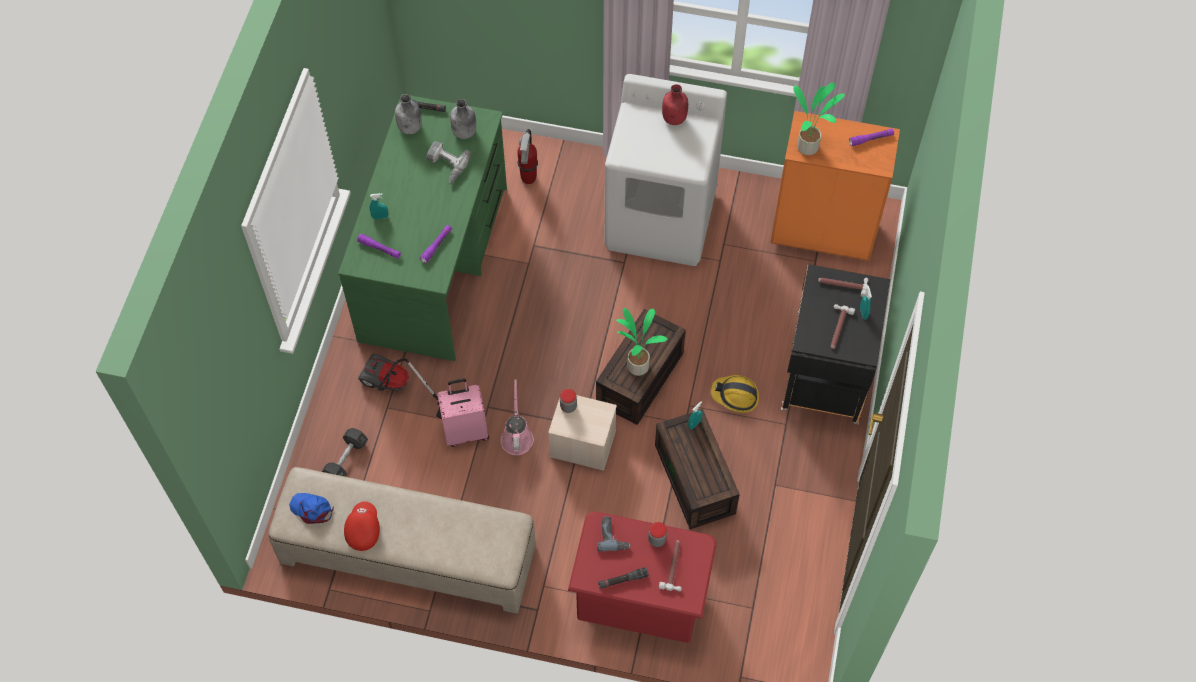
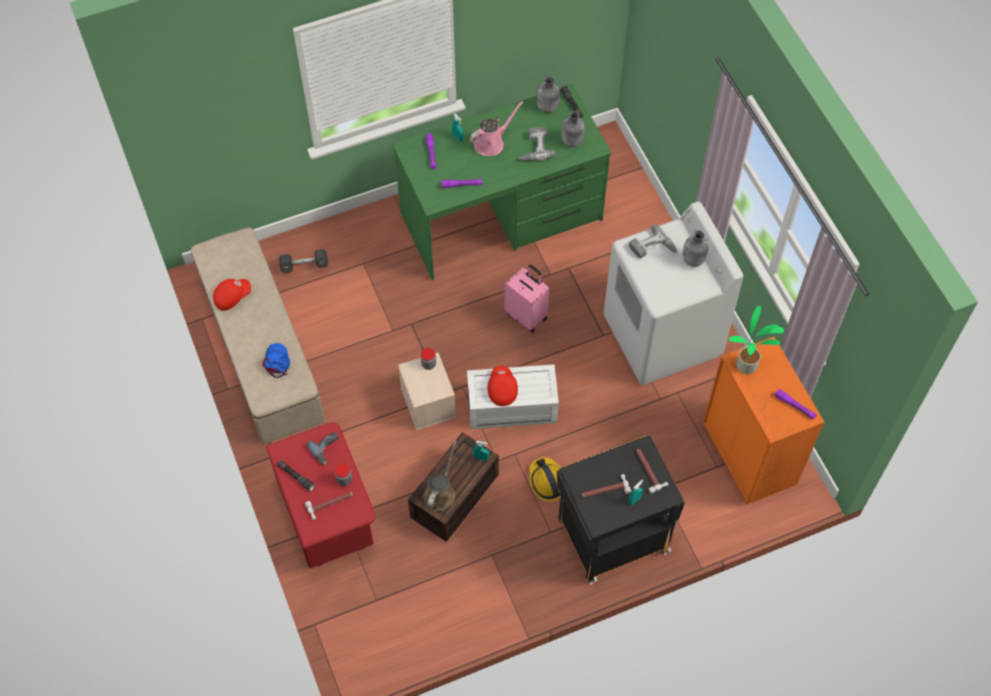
camera: 55 degrees right, 0 degrees up
(312, 509) = (226, 258): blue cap -> blue cap (277, 361)
(397, 388) = (382, 259): vacuum cleaner -> none
(466, 431) = (381, 322): pink suitcase -> pink suitcase (527, 315)
(517, 436) = (401, 357): pink watering can -> pink watering can (491, 143)
(528, 179) = (623, 228): fire extinguisher -> none
(637, 365) = (501, 389): potted plant -> red cap
(638, 140) = (653, 249): none -> power drill
(640, 379) = (510, 408): brown storage box -> white storage box
(674, 119) = (693, 260): red bottle -> grey bottle
(705, 478) = (440, 492): none -> brown watering can

